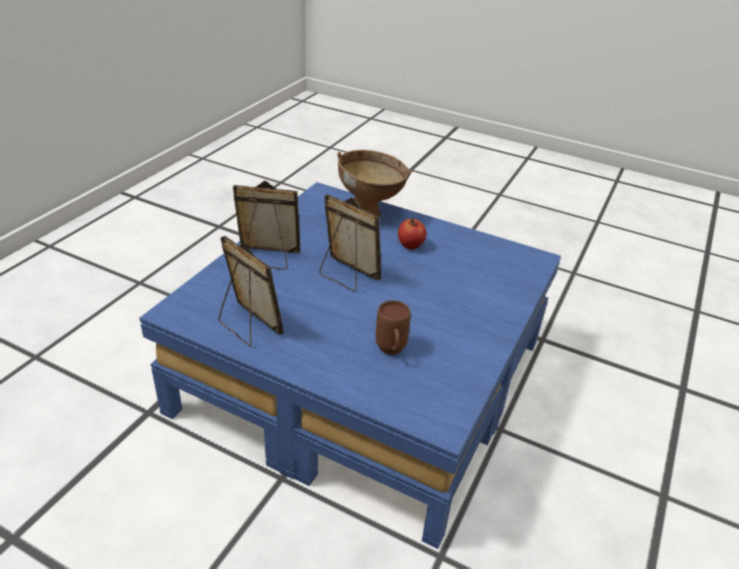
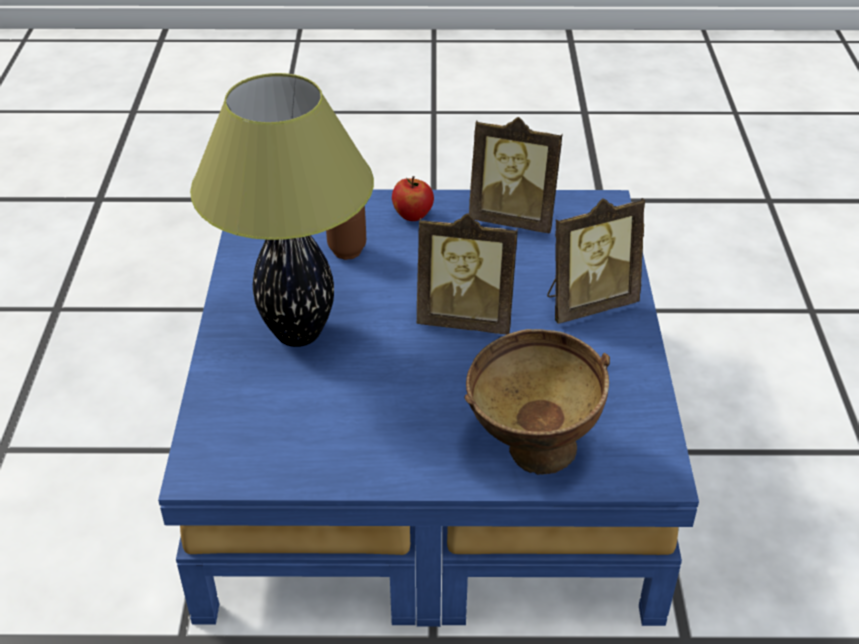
camera: 155 degrees right, 5 degrees up
(410, 246) = (417, 409): apple -> apple (413, 216)
(457, 304) = (297, 334): none -> table lamp

